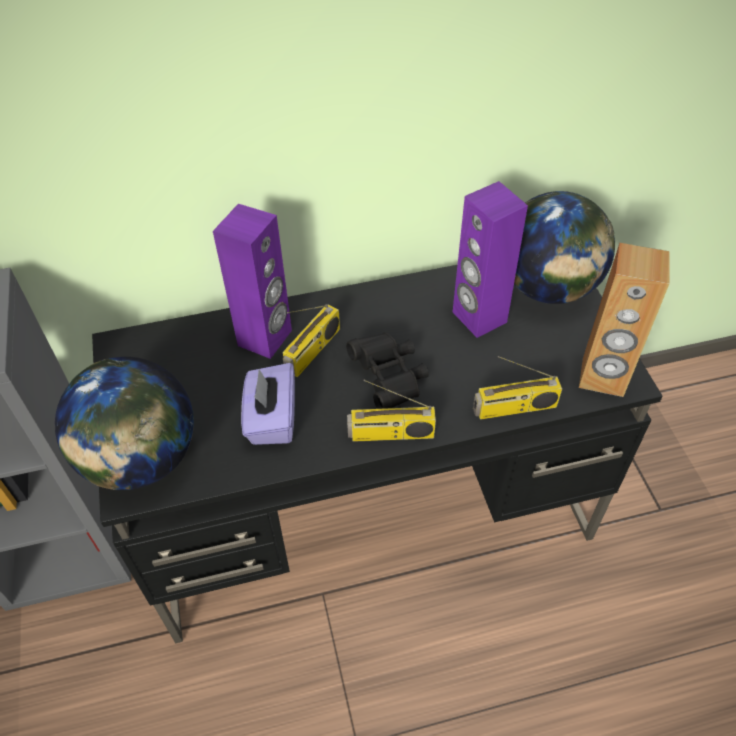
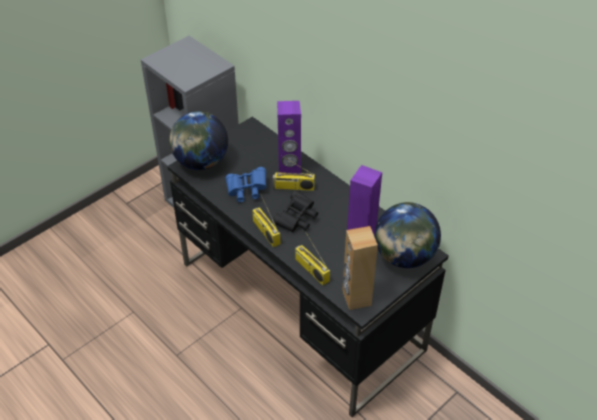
camera: 60 degrees right, 5 degrees down
(272, 419) = (246, 191): purple tissue box -> blue binoculars

